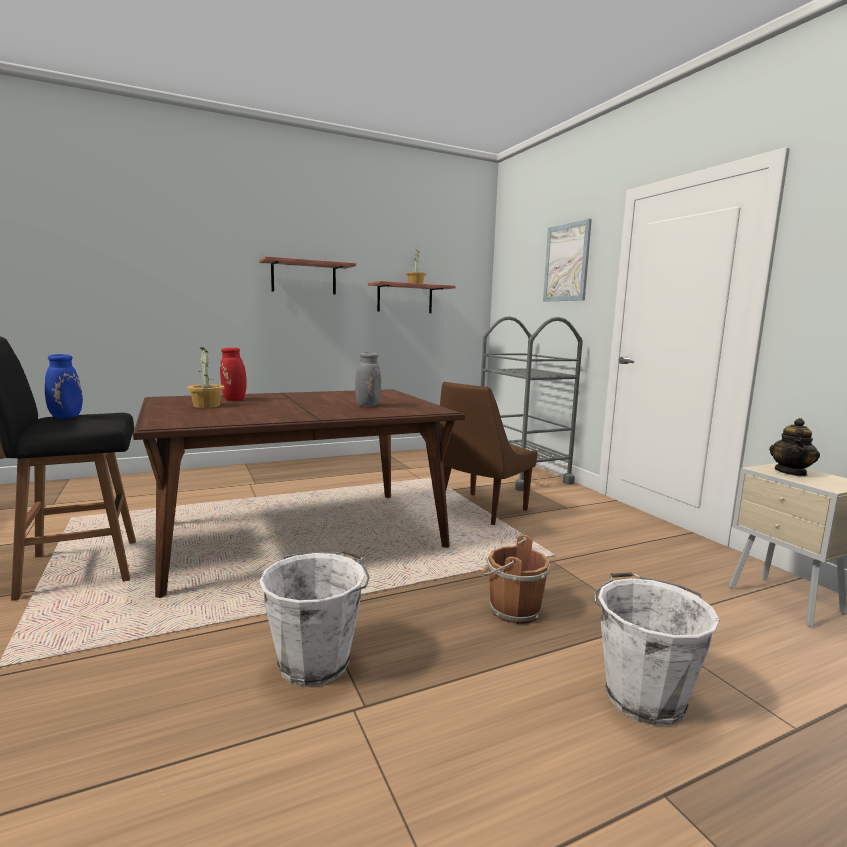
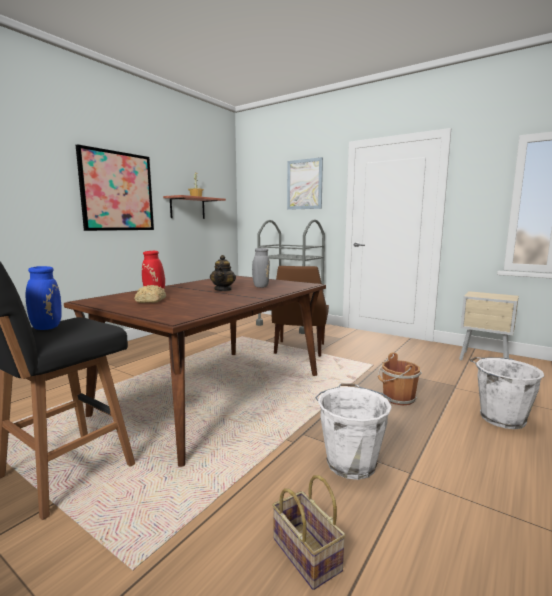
camera: 30 degrees left, 0 degrees up
(121, 726) = (304, 553): none -> basket
(206, 405) = (150, 301): potted plant -> bread
(304, 278) = (117, 191): shelf -> picture
(791, 472) = (483, 295): teapot -> teapot (223, 290)

